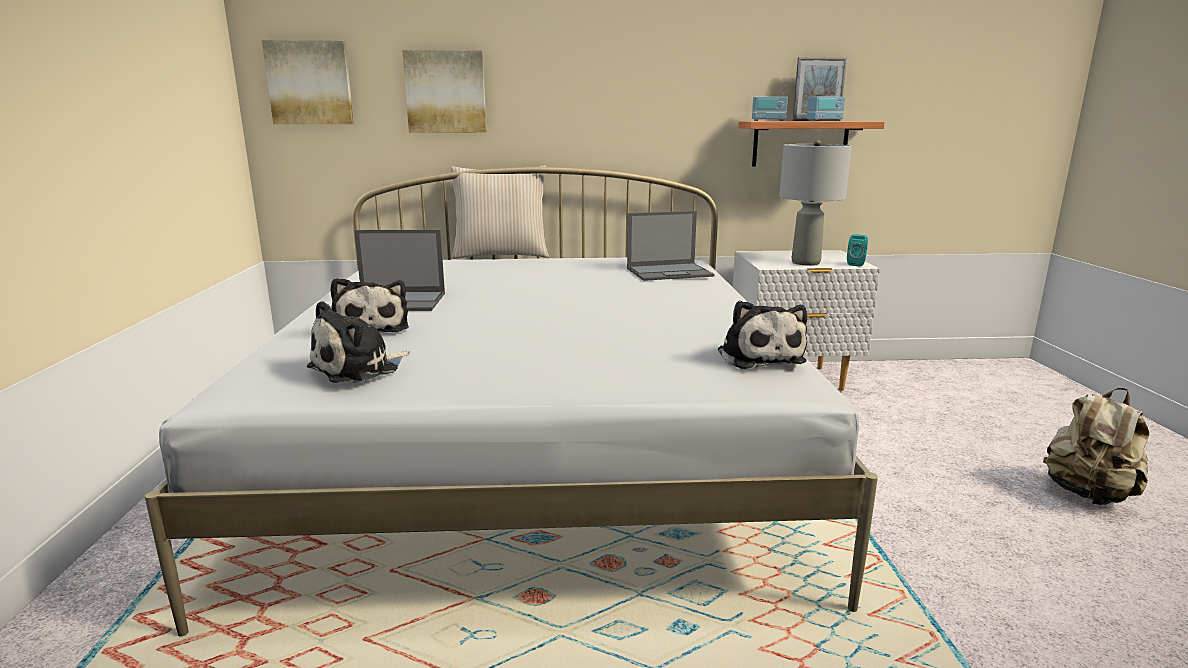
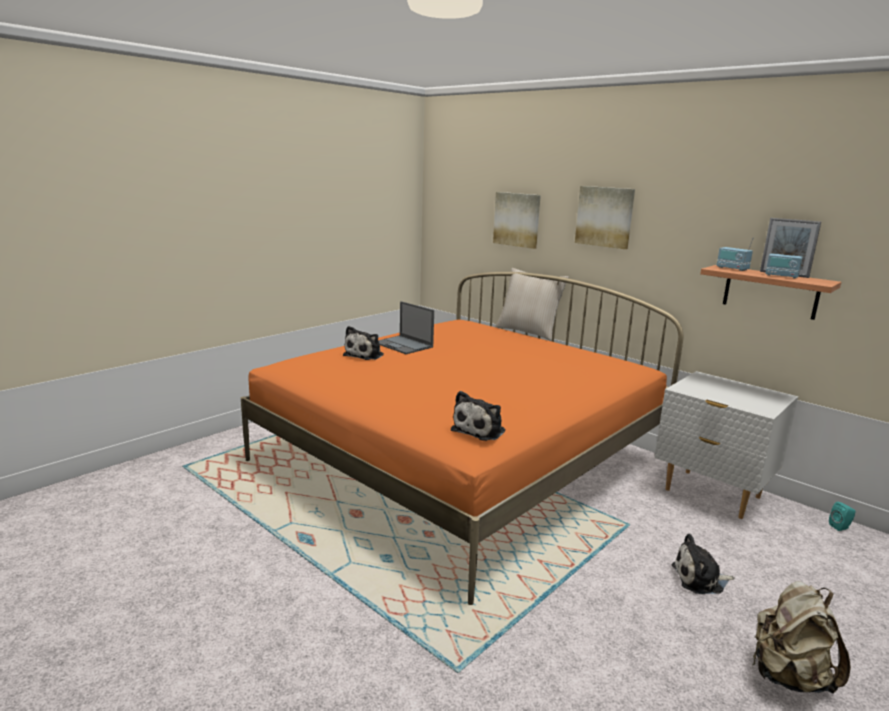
camera: 45 degrees right, 0 degrees up
(310, 83) = (452, 207): picture -> picture (604, 216)
(359, 368) = (322, 371): plush toy -> plush toy (700, 579)
(536, 454) = (461, 460): white bed -> orange bed
(670, 272) = (585, 371): laptop -> none
(805, 263) = (721, 395): grey table lamp -> none
(856, 264) = (763, 410): turquoise speaker -> turquoise speaker (840, 527)

